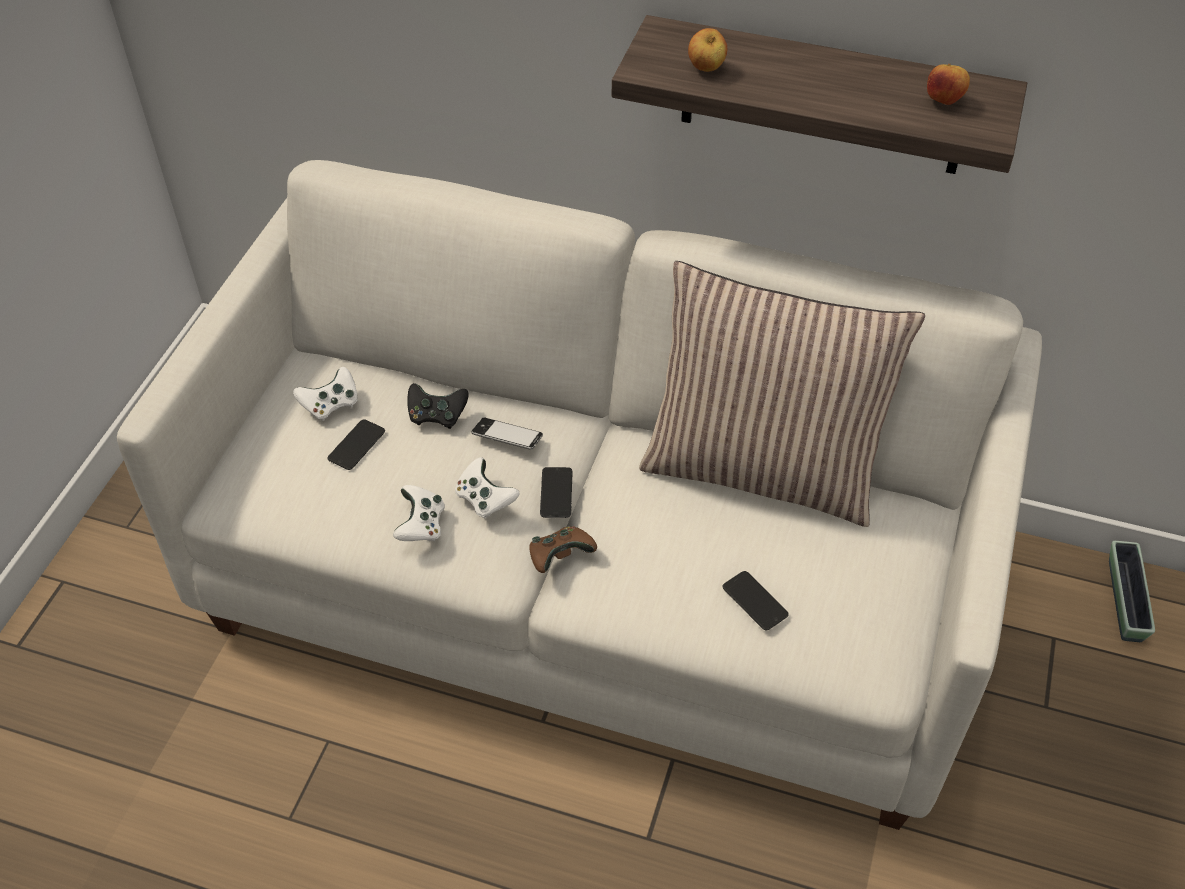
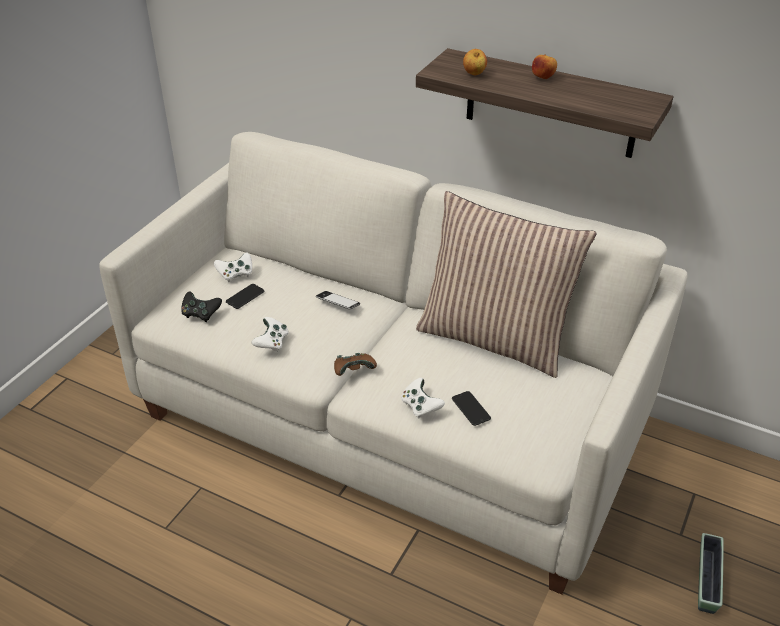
camera: 10 degrees right, 10 degrees down
(437, 416) = (298, 287): black game controller -> black game controller (200, 314)
(485, 500) = (315, 334): white game controller -> white game controller (420, 406)
(556, 493) = (360, 336): phone -> none
(943, 101) = (616, 100): apple -> apple (543, 78)
(1124, 600) = (749, 477): planter -> planter (707, 580)

